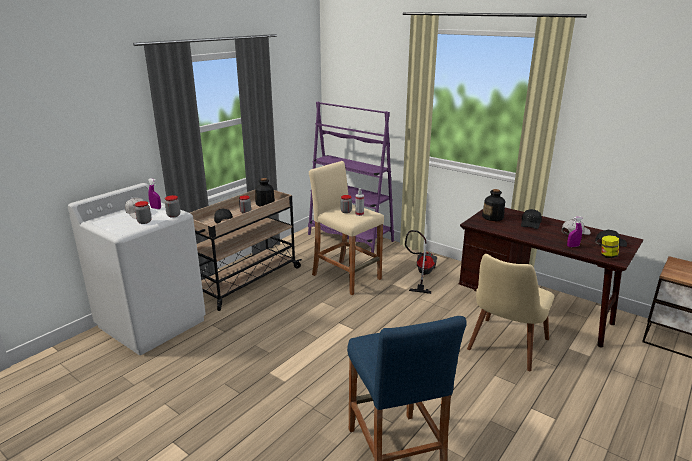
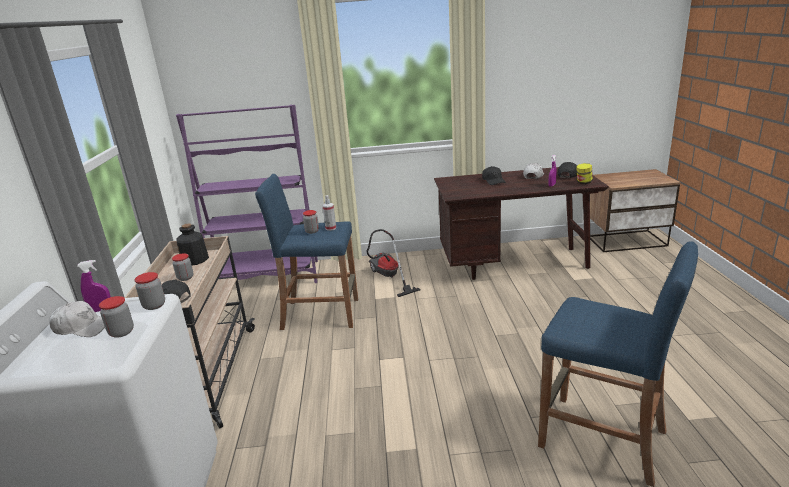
camera: 40 degrees left, 0 degrees up
(346, 277) = (321, 314): beige stool -> blue stool
(493, 217) = (458, 186): bottle -> none
(504, 349) = (539, 304): beige chair -> none

